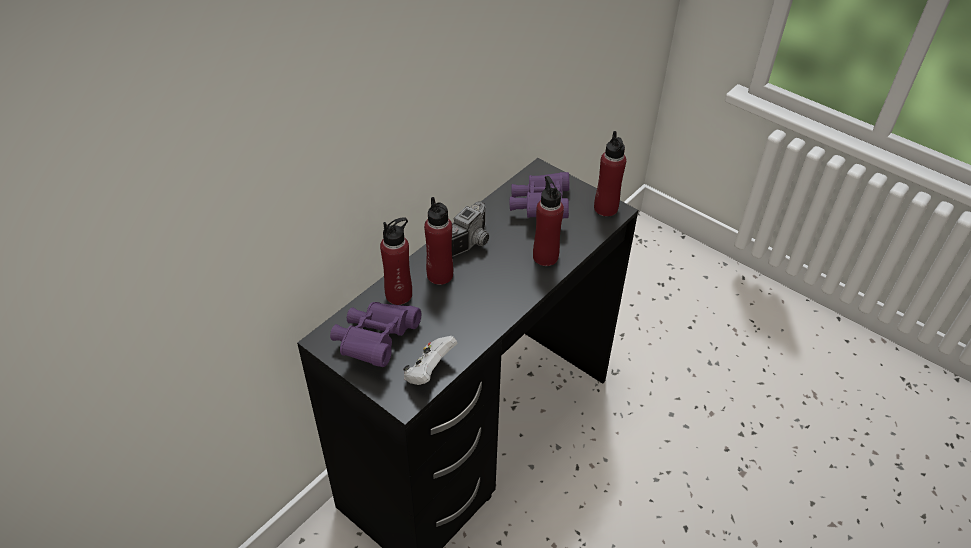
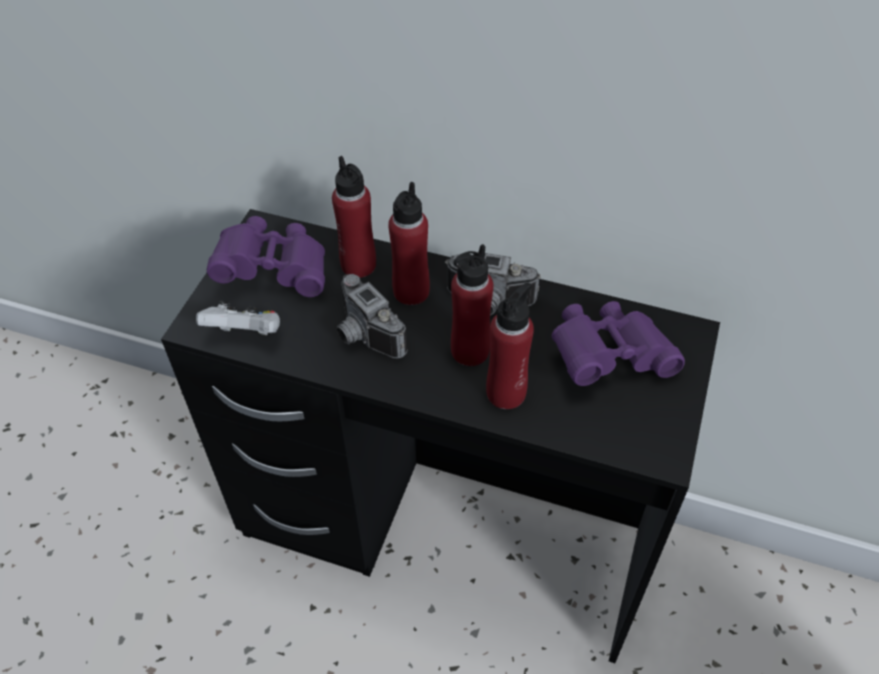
camera: 70 degrees right, 5 degrees up
(466, 309) = (363, 336): none -> camera
(605, 208) = (660, 440): red bottle -> red bottle (469, 351)

